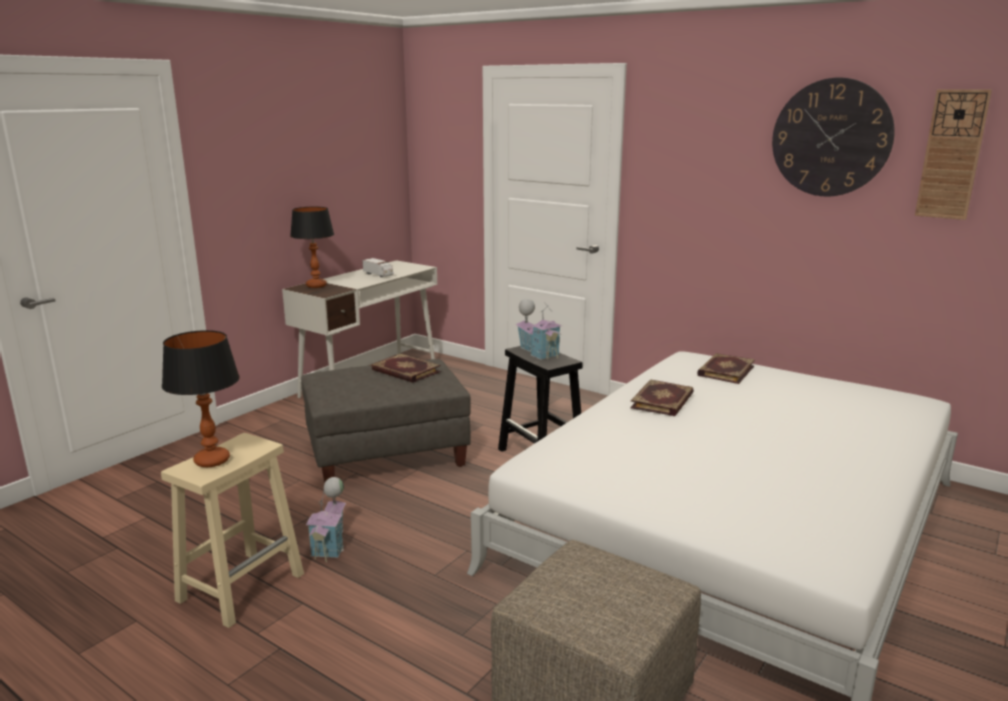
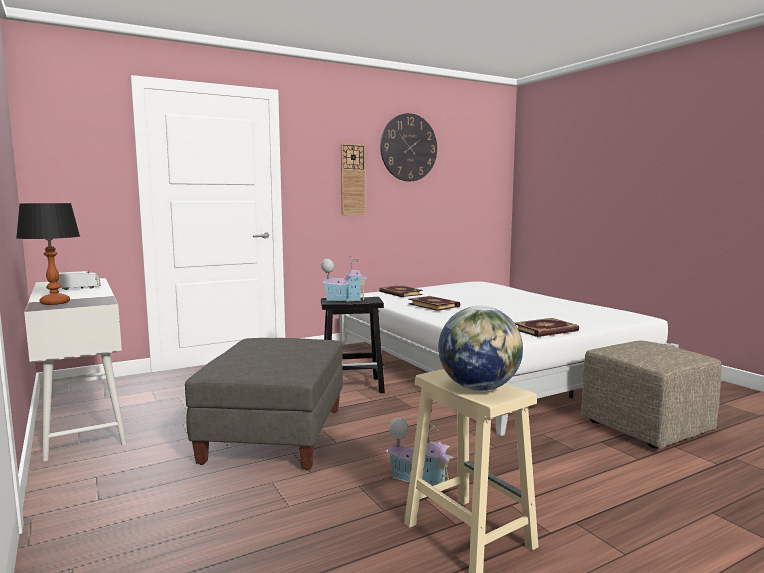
camera: 65 degrees left, 10 degrees down
(212, 461) = (479, 388): table lamp -> globe
(405, 371) = (266, 345): book -> book (546, 330)
(951, 155) = (458, 156): wall clock -> wall clock (352, 179)

